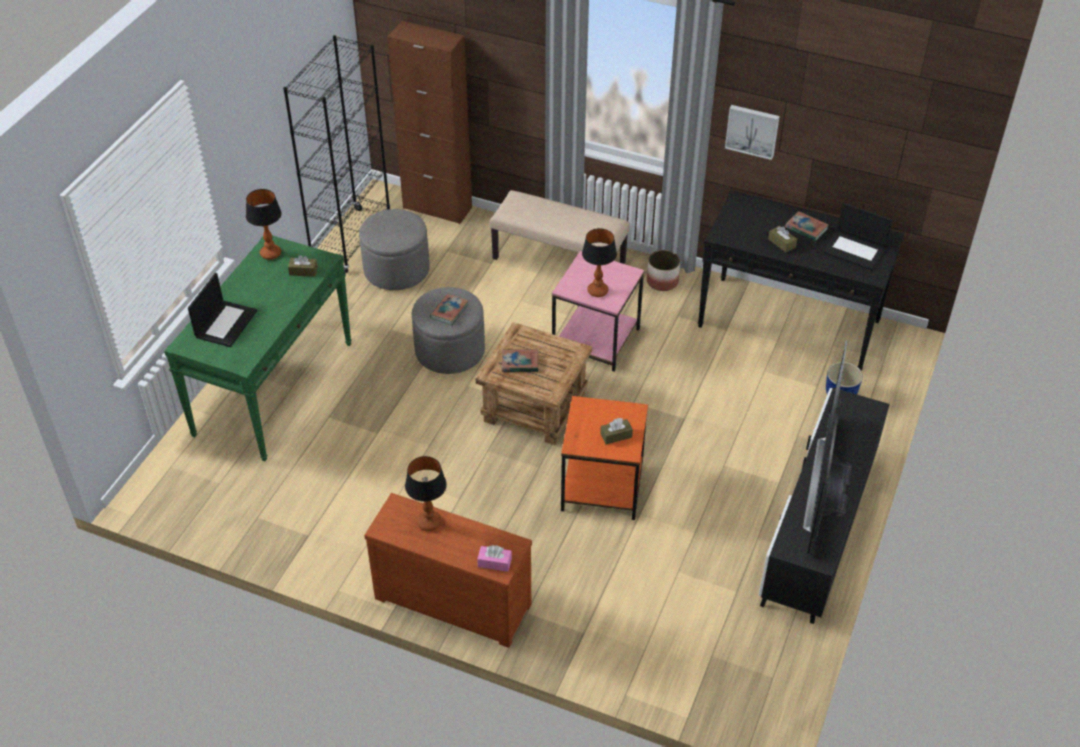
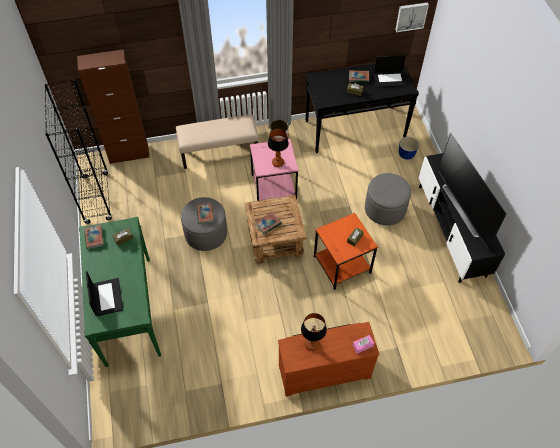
camera: 35 degrees left, 10 degrees up
(271, 253) = (94, 238): table lamp -> book
(396, 270) = (137, 202): grey ottoman -> grey ottoman (385, 209)
(752, 130) = (314, 37): picture -> picture (411, 16)

